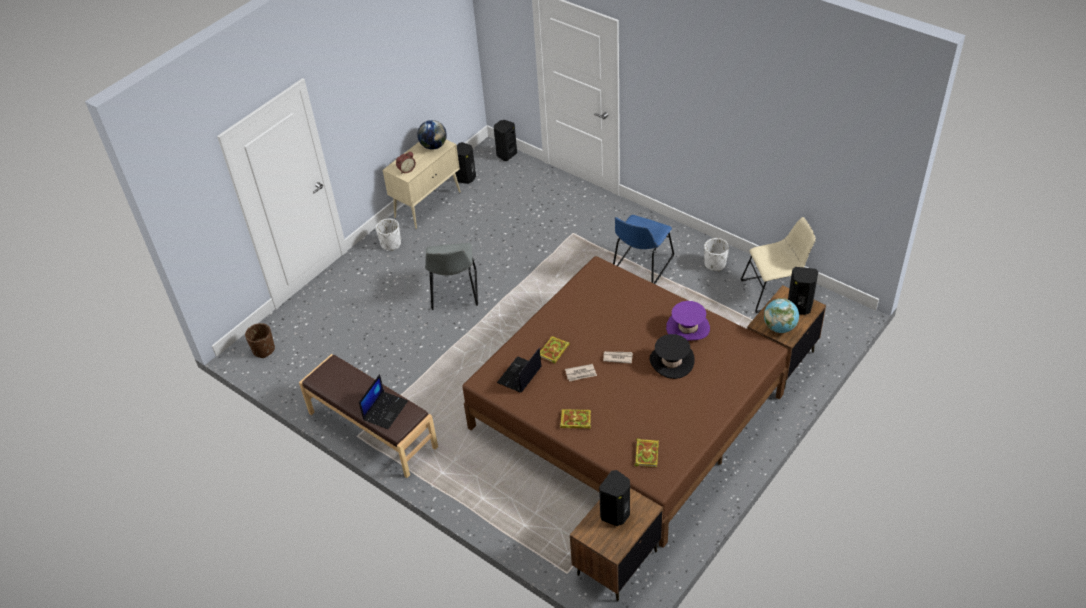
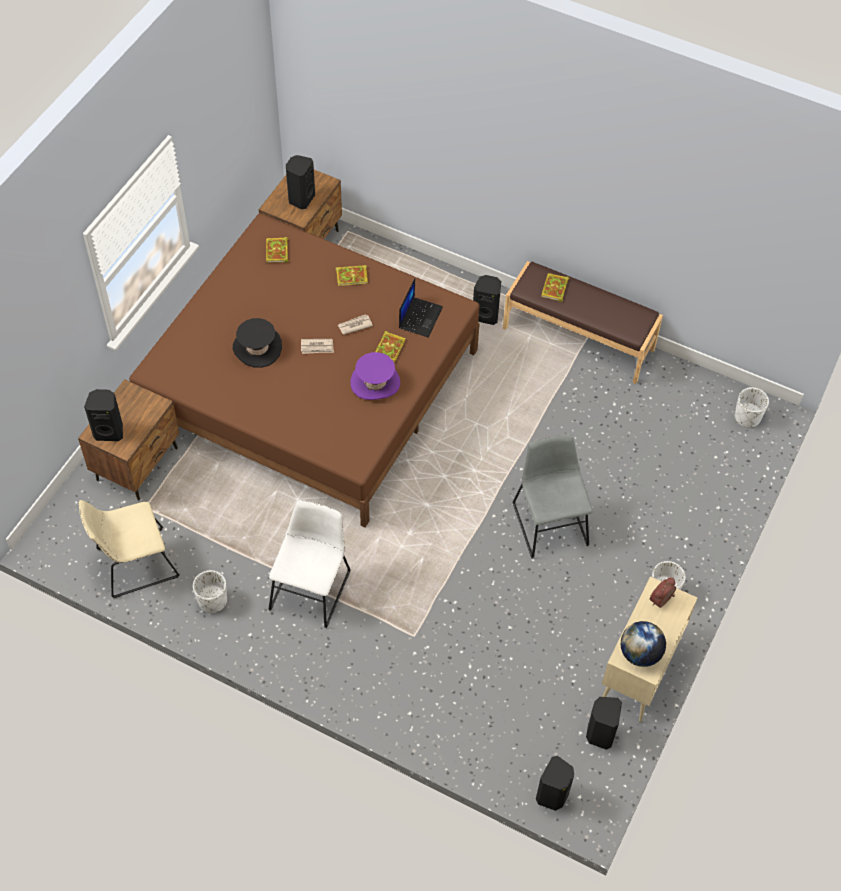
camera: 165 degrees right, 10 degrees up
(264, 350) = (747, 417): brown planter -> white planter
(385, 410) = (555, 289): laptop -> book
(449, 461) = (486, 315): none -> black speaker
(641, 266) = (311, 587): blue chair -> white chair
(688, 327) = (240, 391): purple hat -> purple hat (375, 382)
(779, 327) = (135, 402): globe -> none

